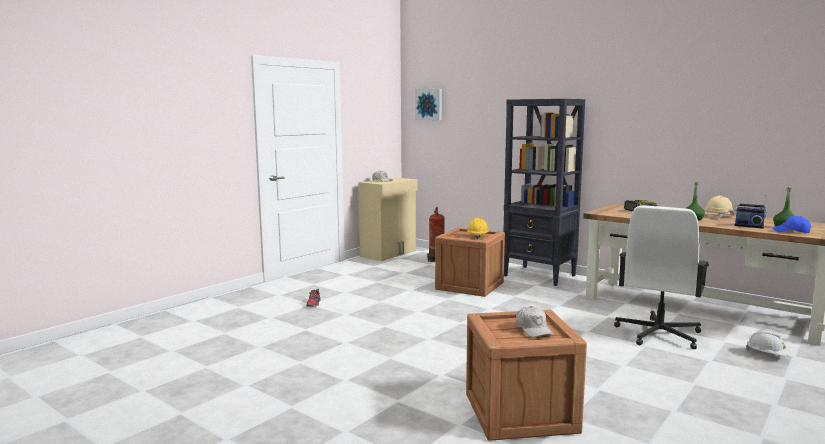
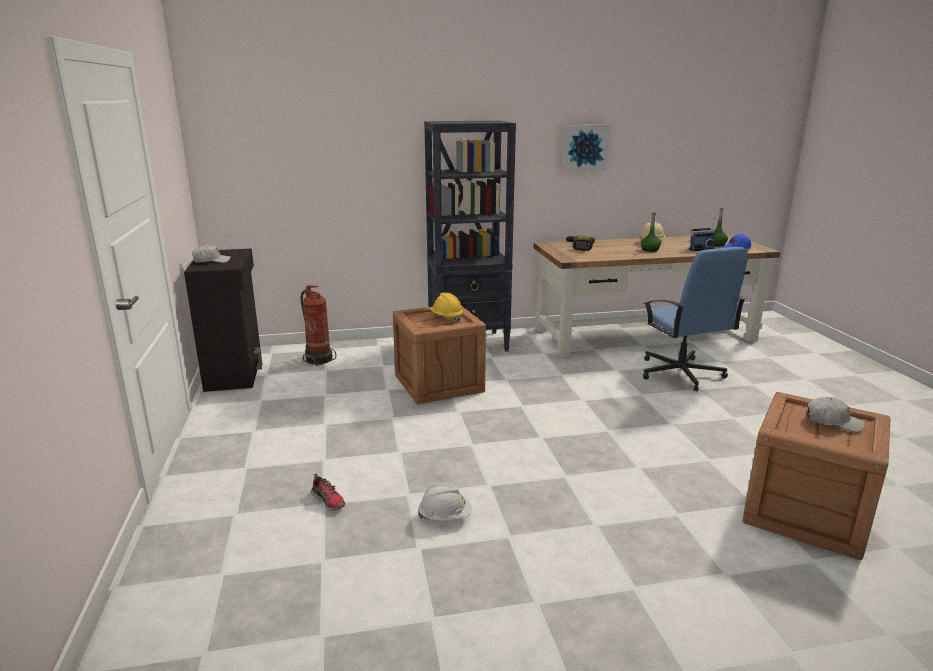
camera: 50 degrees left, 10 degrees up
(389, 253) = (235, 371): beige cabinet -> black cabinet
(429, 104) = (244, 127): picture -> picture (584, 147)
(658, 334) = (681, 374): white office chair -> blue office chair
(767, 355) = (759, 363): white hard hat -> white hard hat (445, 517)

